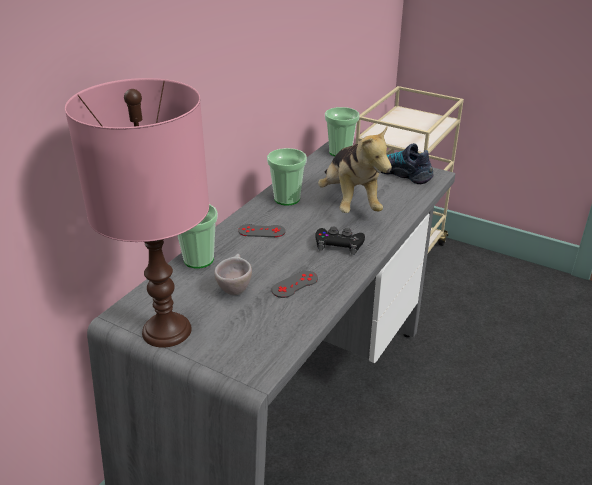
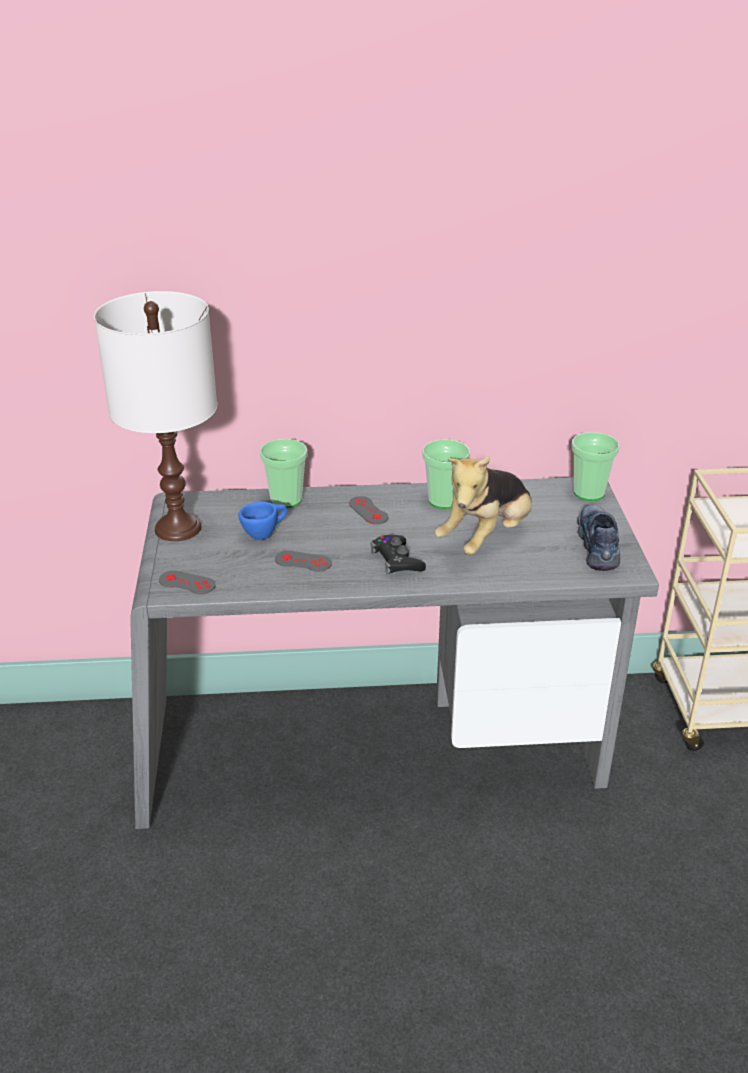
camera: 55 degrees right, 0 degrees up
(166, 331) = (177, 528): pink table lamp -> white table lamp
(235, 288) = (264, 534): beige cup -> blue cup
(259, 356) = (187, 583): none -> grey game controller

